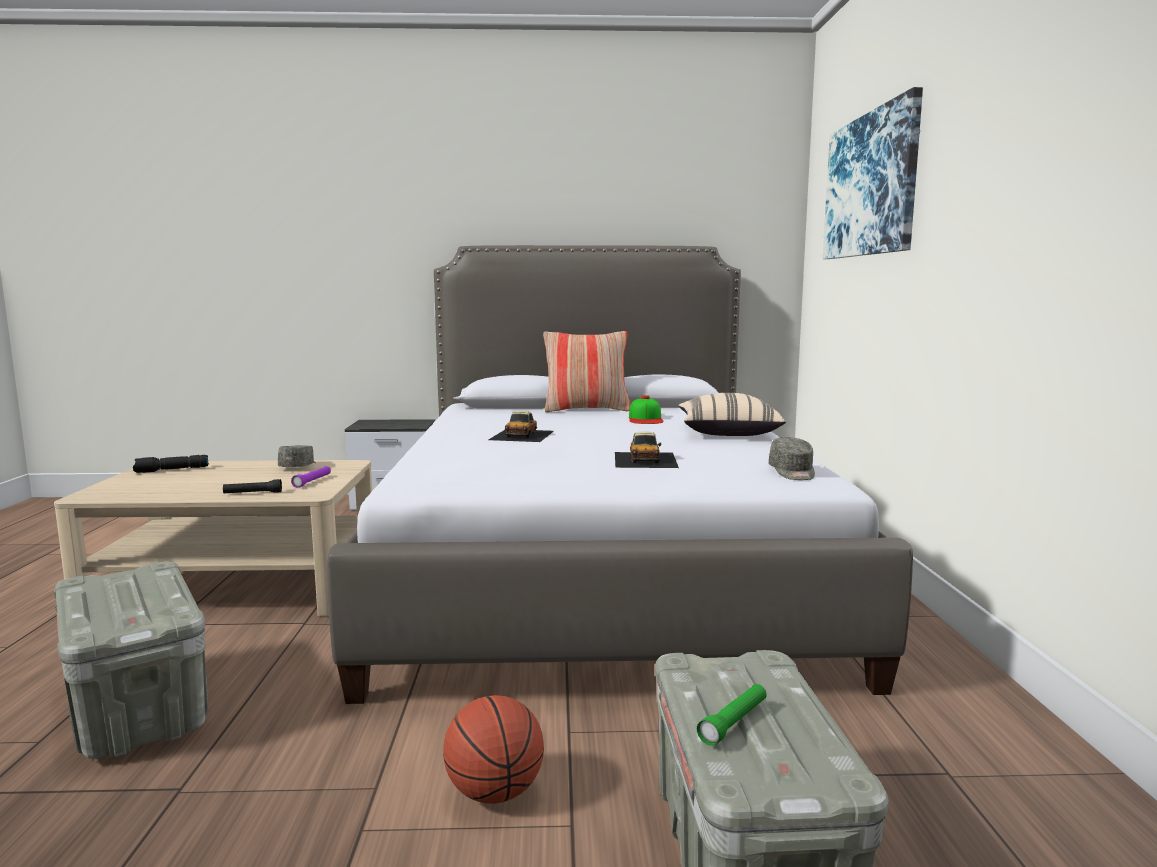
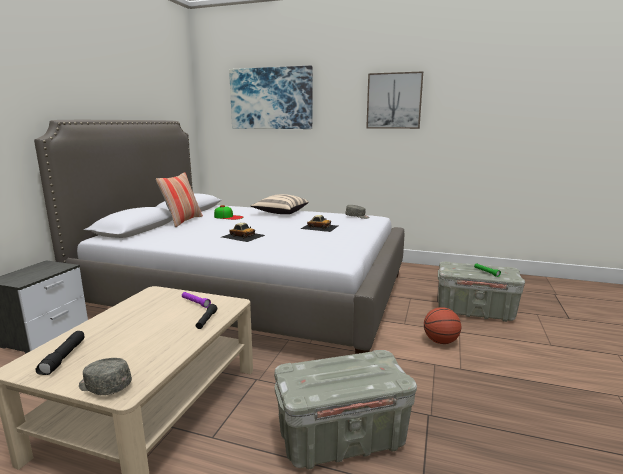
camera: 70 degrees left, 5 degrees up
(299, 466) = (137, 307): grey cap -> grey cap (104, 386)
(1051, 140) = (394, 101): none -> picture

